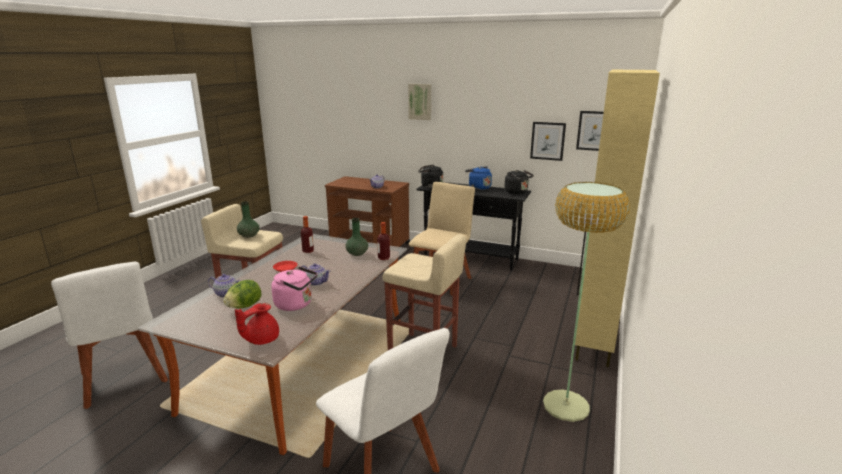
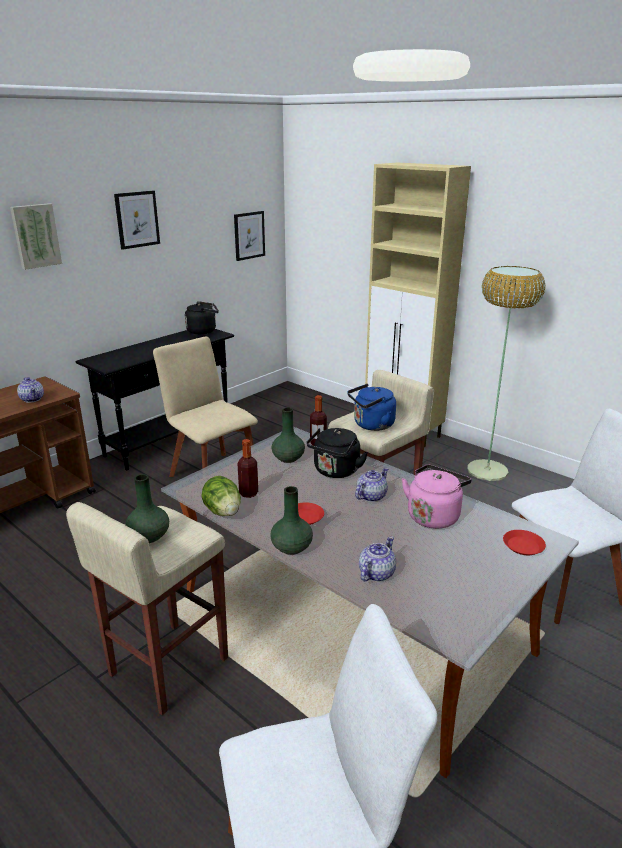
camera: 70 degrees left, 5 degrees up
(244, 306) = (426, 557): lettuce -> lettuce (223, 512)
(252, 269) = (292, 547): none -> green vase
(261, 339) = (523, 546): red teapot -> red plate
(430, 186) = (109, 364): black kettle -> black kettle (335, 472)
(478, 187) = (157, 343): blue kettle -> blue kettle (371, 425)
(547, 141) = (209, 258): picture -> picture (137, 219)

